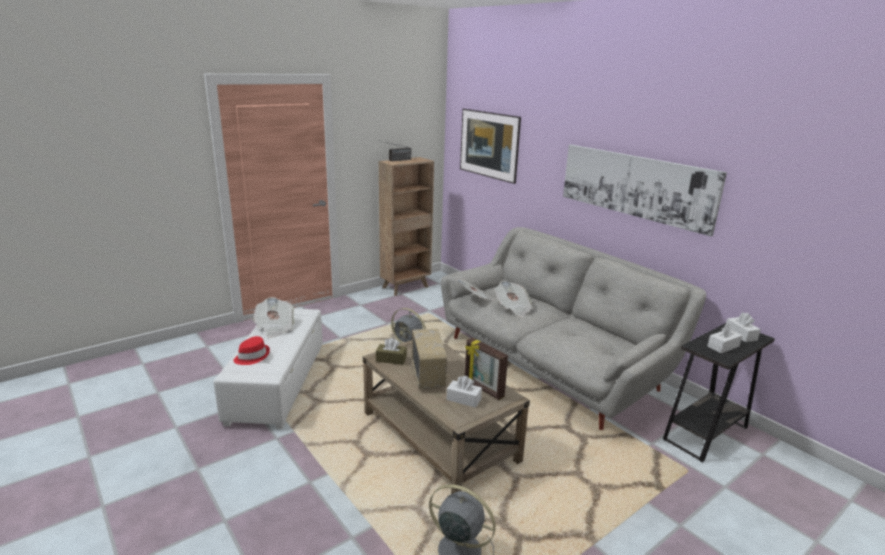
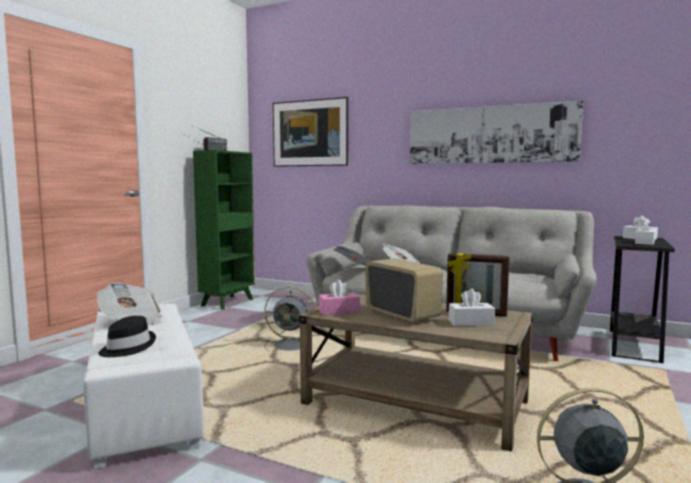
camera: 25 degrees left, 15 degrees down
(252, 356) = (127, 347): red hat -> black hat
(391, 359) = (339, 311): brown tissue box -> pink tissue box
(406, 287) = (228, 302): brown bookcase -> green bookcase

